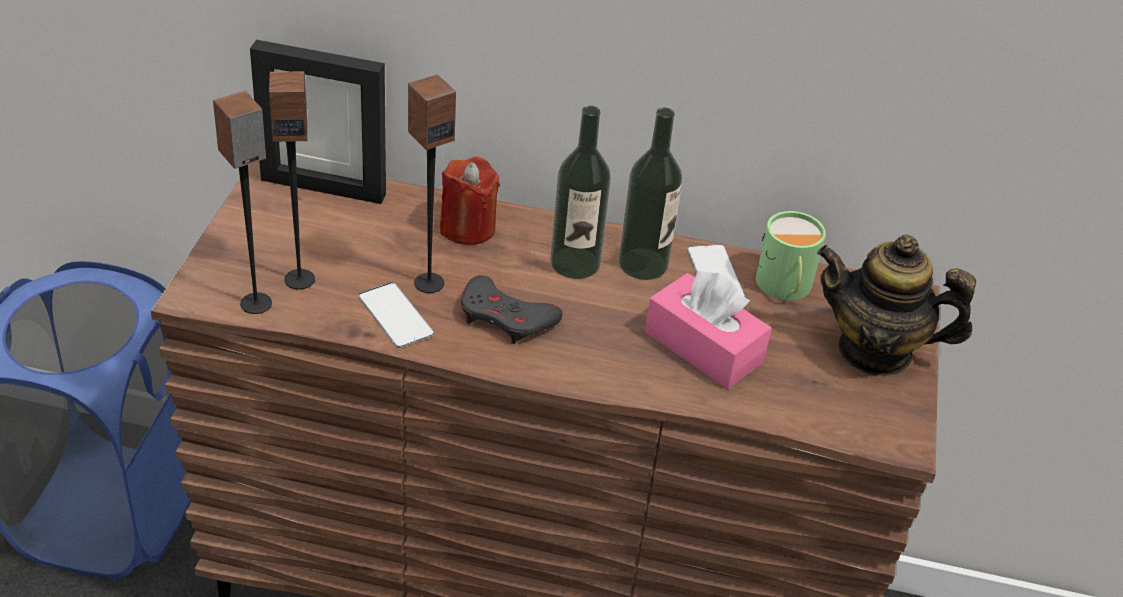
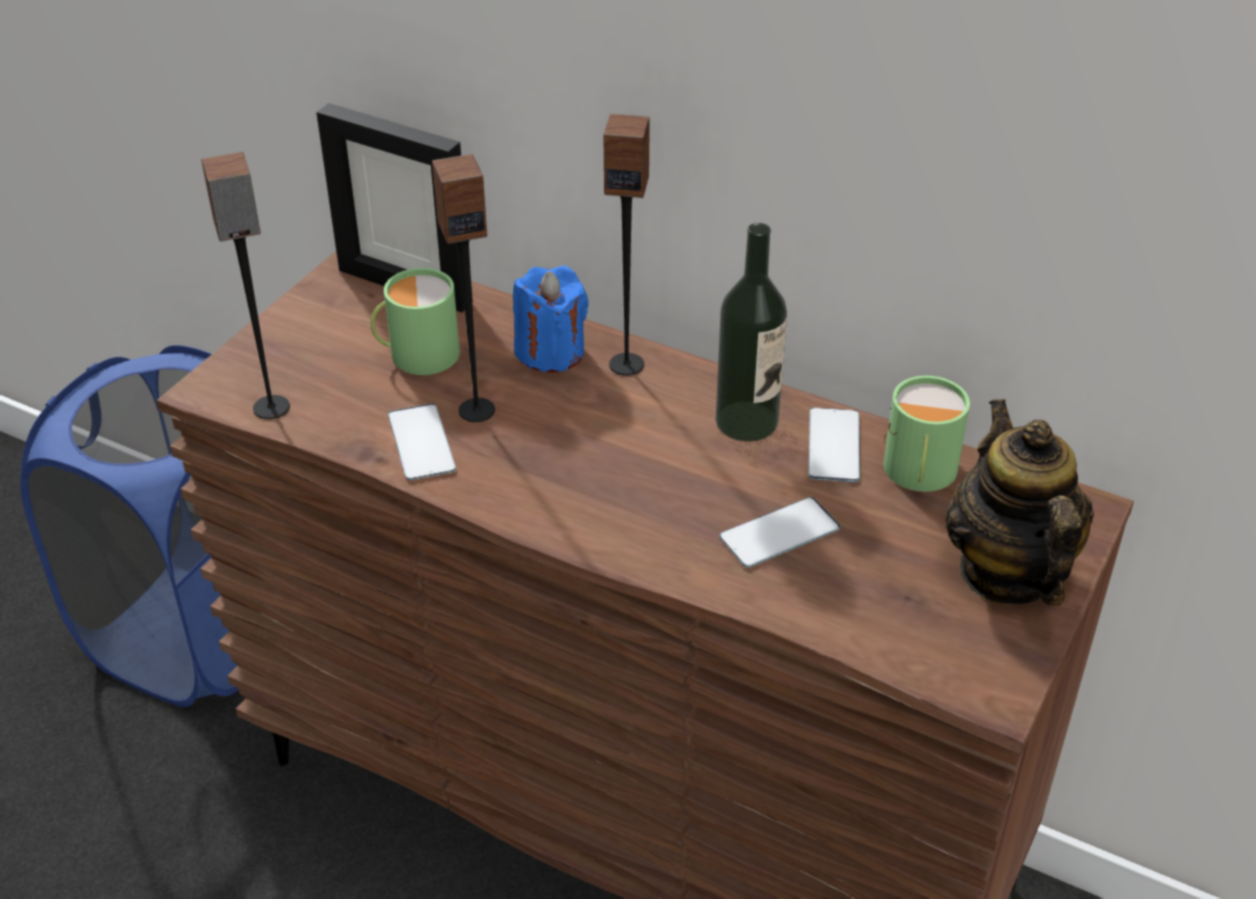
camera: 20 degrees right, 0 degrees up
(299, 279) = (332, 386): speaker -> speaker (626, 364)
(359, 242) = (417, 353): none -> green mug
(467, 228) = (550, 352): red candle -> blue candle
(506, 317) = (550, 463): grey game controller -> none
(575, 263) = (662, 409): bottle -> none
(703, 347) = (779, 533): pink tissue box -> phone
(875, 351) = (1006, 572): teapot -> teapot turned 45 degrees clockwise

